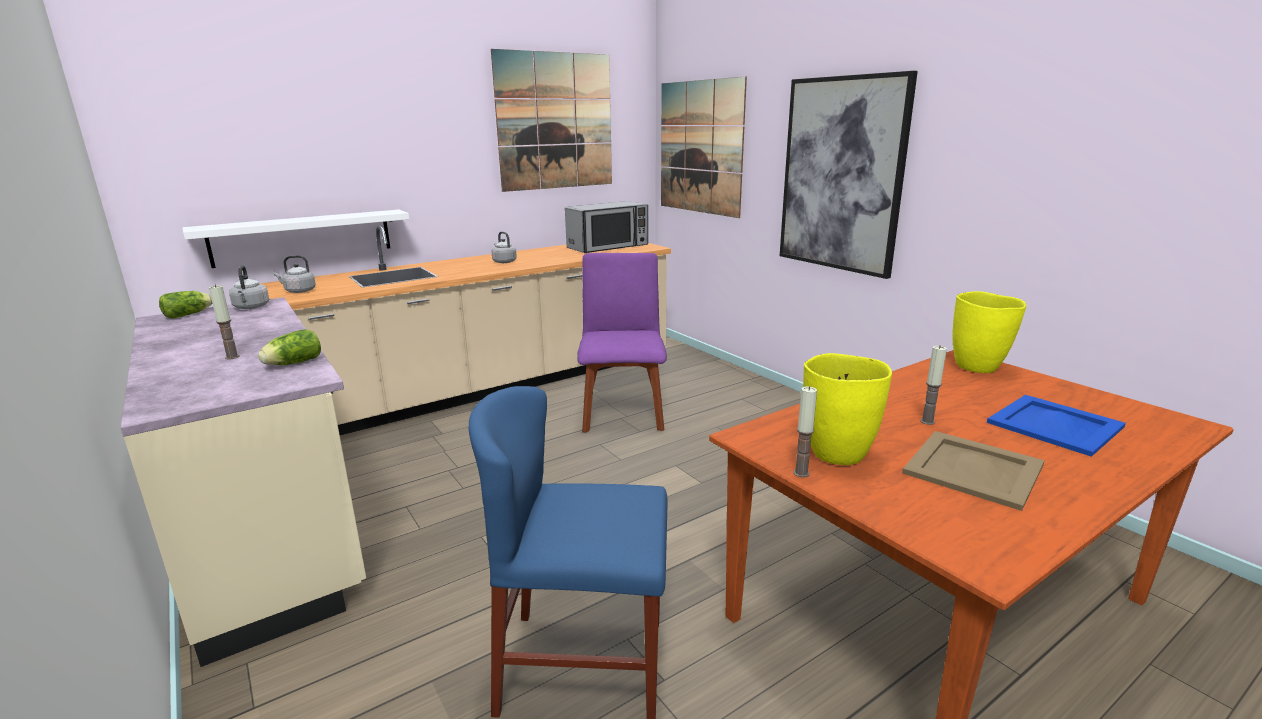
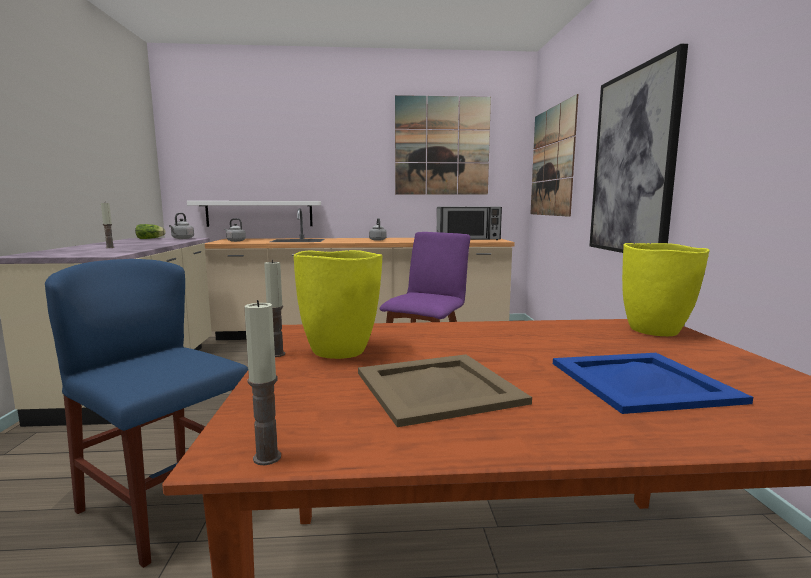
camera: 30 degrees right, 10 degrees down
(292, 363) = (121, 251): lettuce -> none
(927, 421) = (486, 351): candle -> candle (267, 457)

